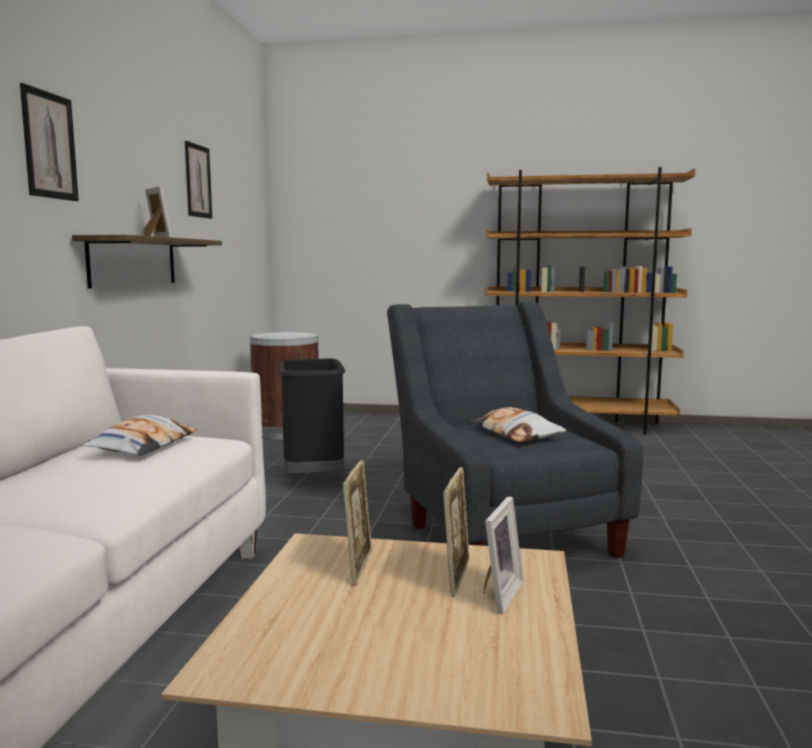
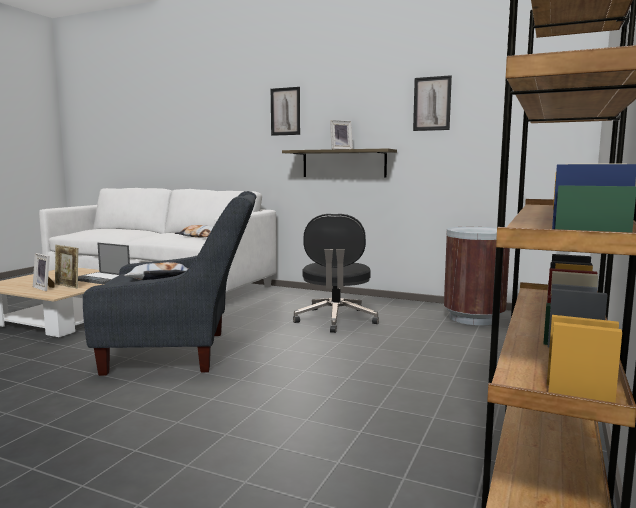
camera: 105 degrees right, 0 degrees up
(314, 478) = (335, 320): black trash can -> black office chair
(359, 566) = (102, 278): picture frame -> laptop

